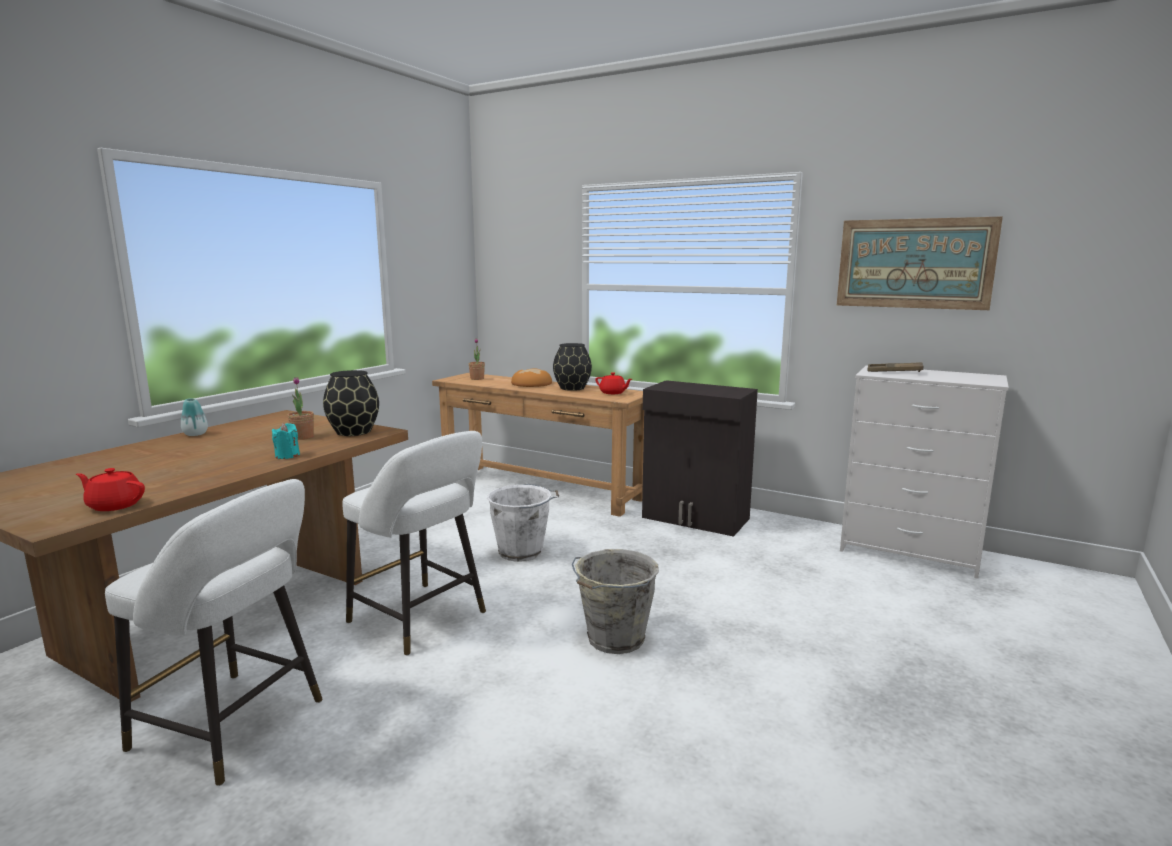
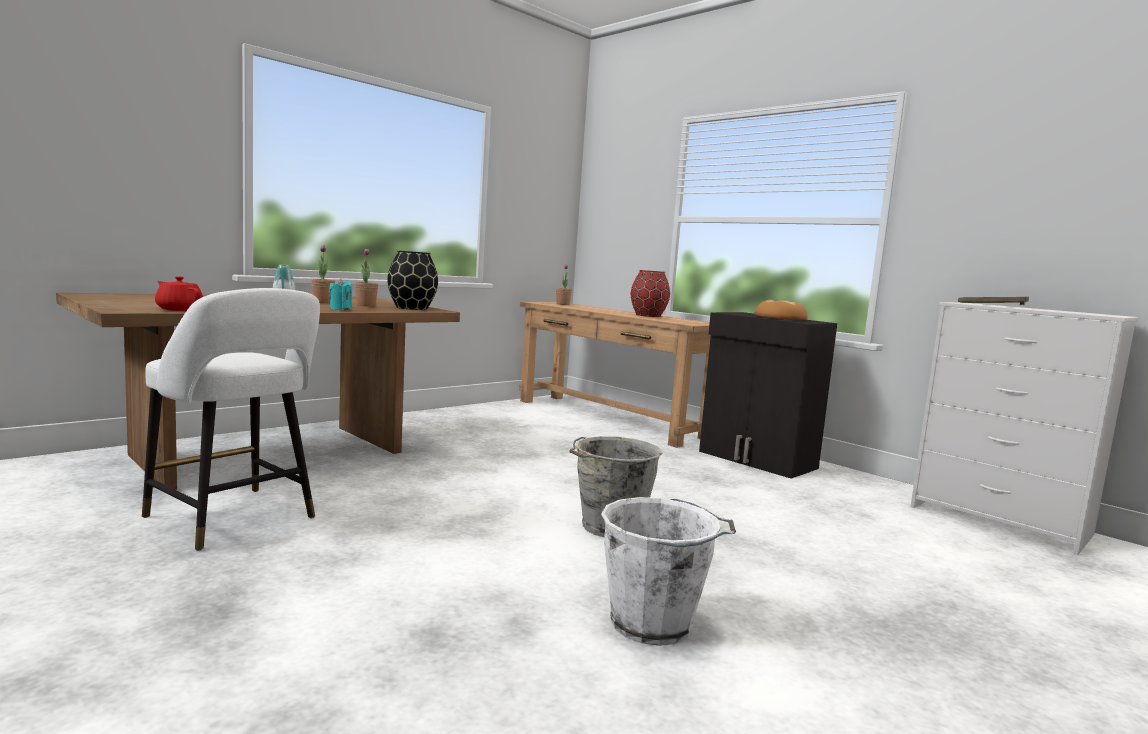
camera: 15 degrees right, 5 degrees down
(250, 439) = (322, 302): none -> potted plant
(422, 619) = (436, 484): white stool -> none
(523, 552) = (561, 456): white bucket -> white bucket (655, 624)
(531, 384) = (610, 310): bread -> bread (779, 318)
(572, 388) = (648, 315): black vase -> red vase
(613, 393) = (686, 321): red teapot -> none
(914, 263) = (1029, 187): picture -> none

